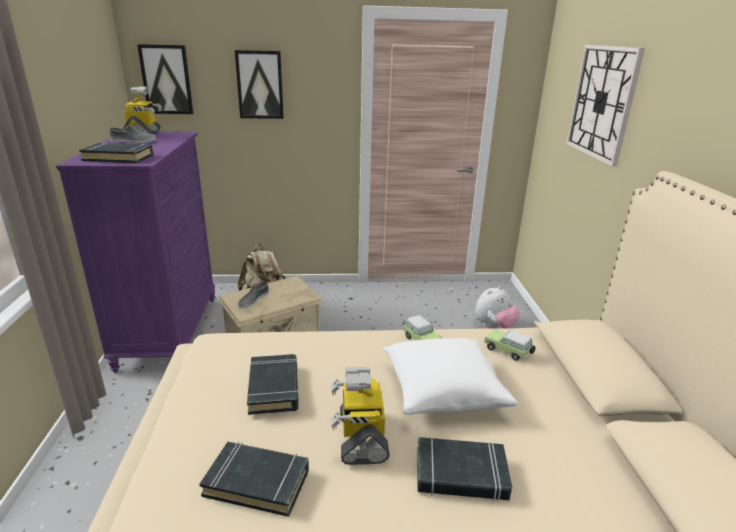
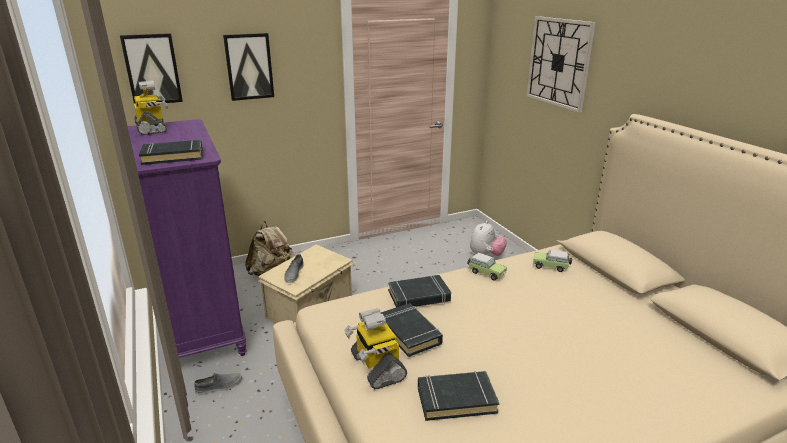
camera: 20 degrees left, 0 degrees up
(133, 141) = (155, 137): grey shoe -> grey shoe (219, 386)
(361, 436) = (501, 349): toy robot -> toy robot (376, 367)
(443, 391) = (530, 304): white pillow -> none
(461, 474) = (584, 354): black book -> black book (419, 296)

